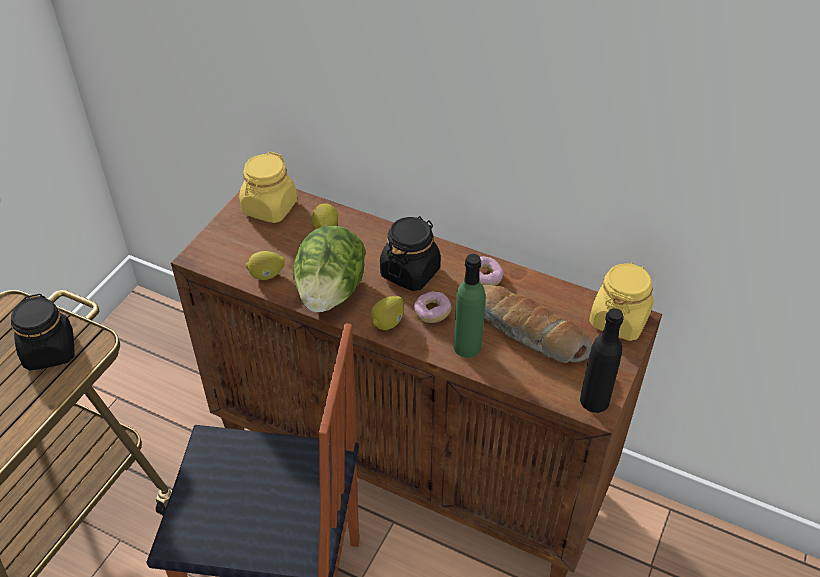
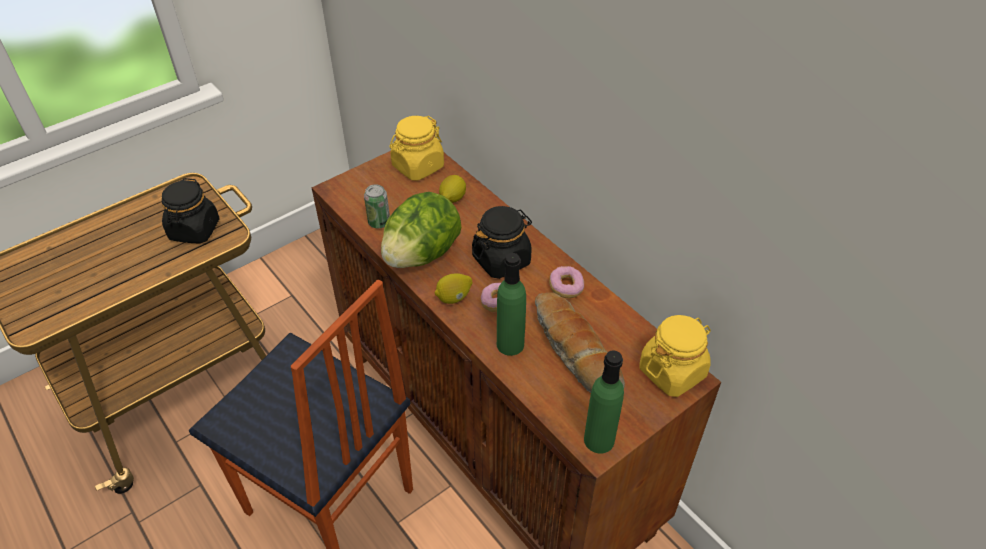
camera: 25 degrees right, 0 degrees up
(267, 275) = (379, 222): lemon -> can
(594, 400) = (599, 440): black bottle -> green bottle

